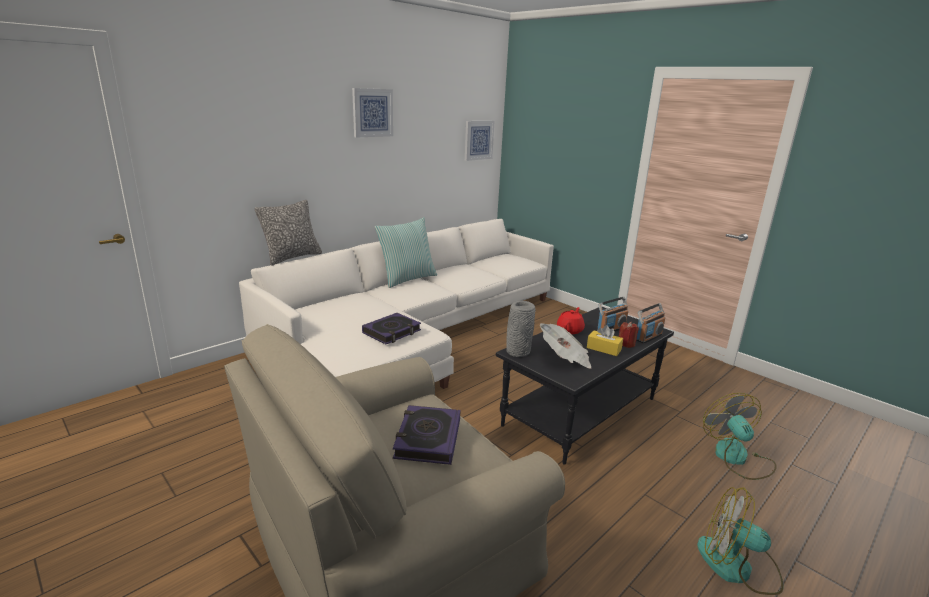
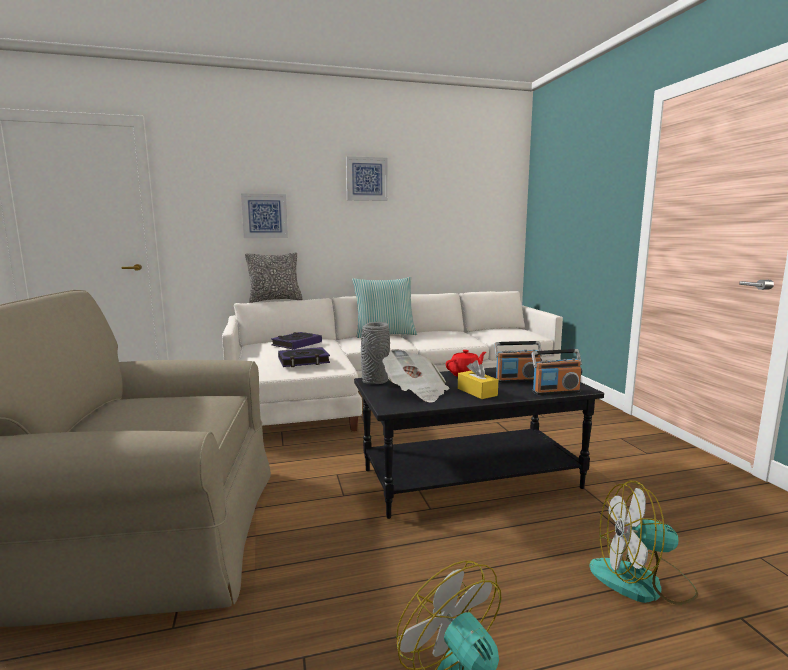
camera: 30 degrees right, 10 degrees down
(427, 439) = (162, 413): book -> book (296, 344)
(478, 140) = (493, 209): picture -> picture (264, 216)
(626, 344) = (514, 392): red candle -> none
(737, 458) = (642, 581): fan -> fan turned 105 degrees counterclockwise

